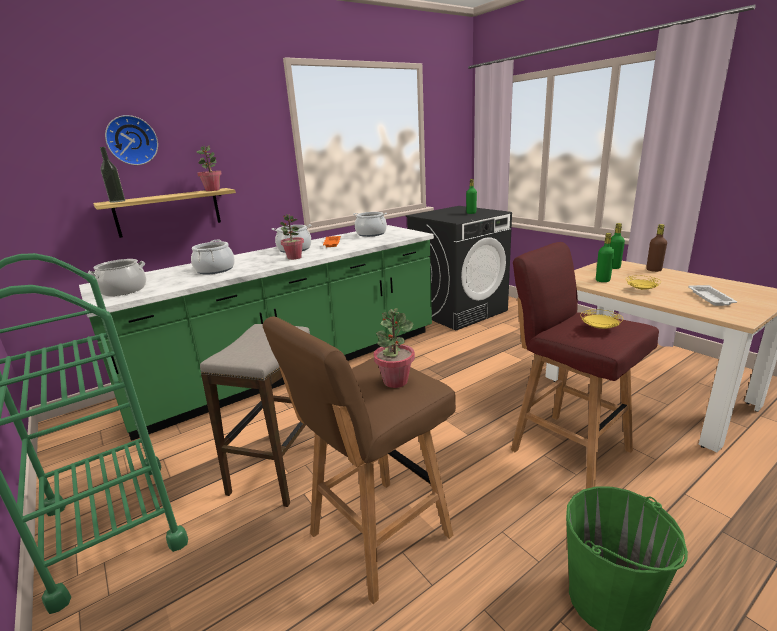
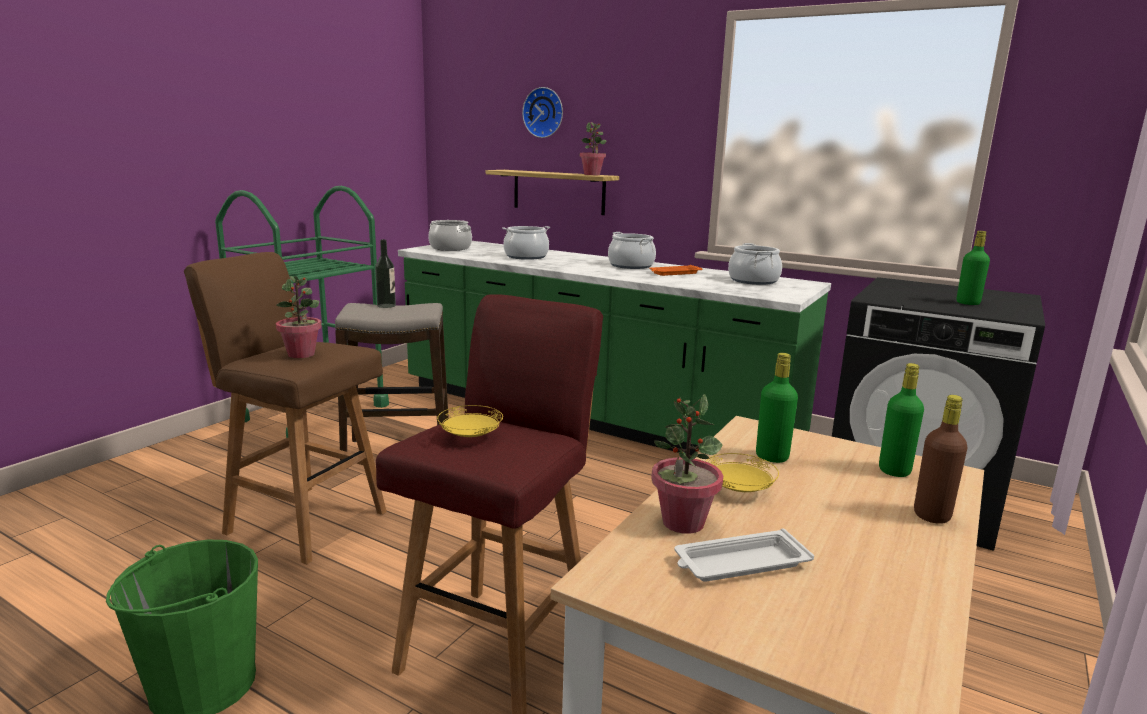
camera: 65 degrees right, 5 degrees down
(117, 201) = (508, 170): bottle -> bottle (386, 306)
(294, 257) = (592, 269): potted plant -> potted plant (682, 522)

